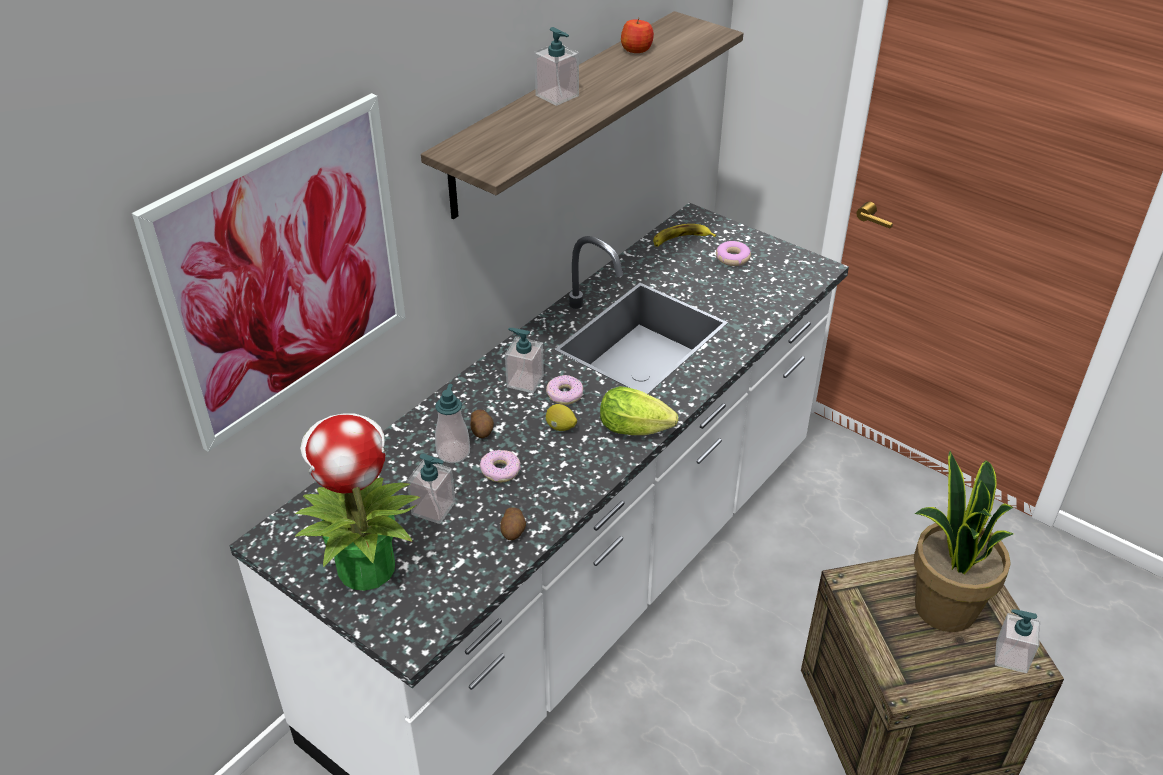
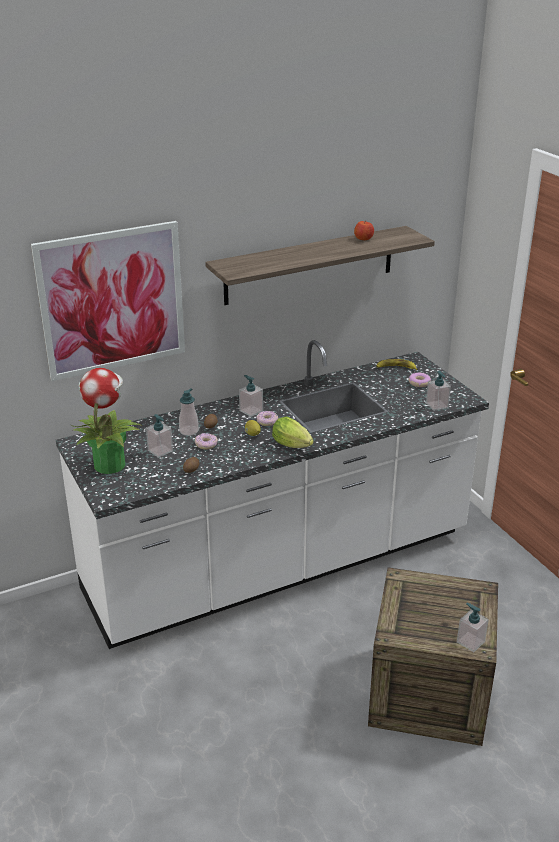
camera: 25 degrees right, 10 degrees down
(557, 96) = (298, 250): soap dispenser -> soap dispenser (437, 405)
(943, 607) = (448, 606): potted plant -> none

